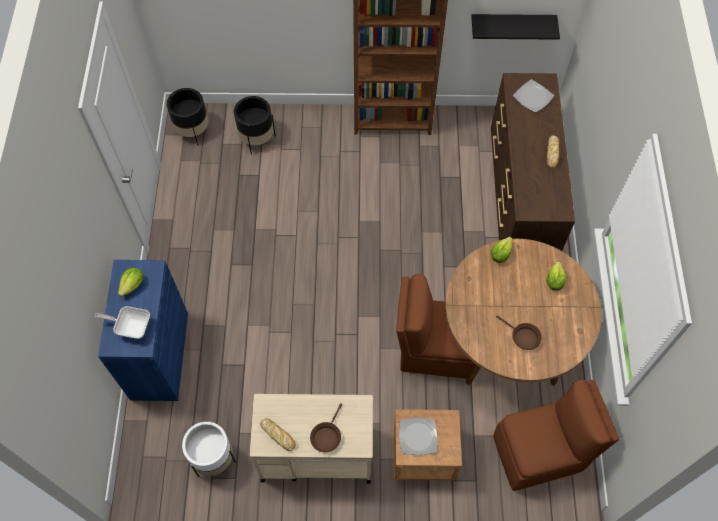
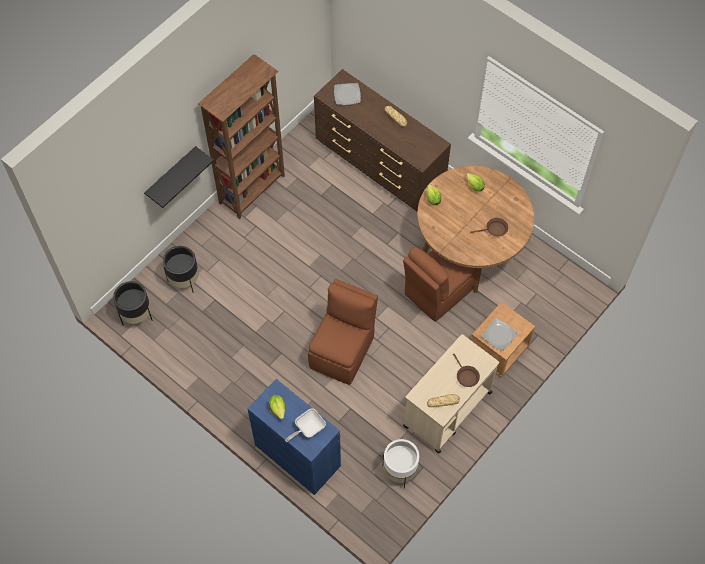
camera: 50 degrees left, 0 degrees up
(512, 24) = (294, 61): black shelf -> black shelf (171, 175)
(540, 453) = (550, 288): brown chair -> brown chair (343, 351)

